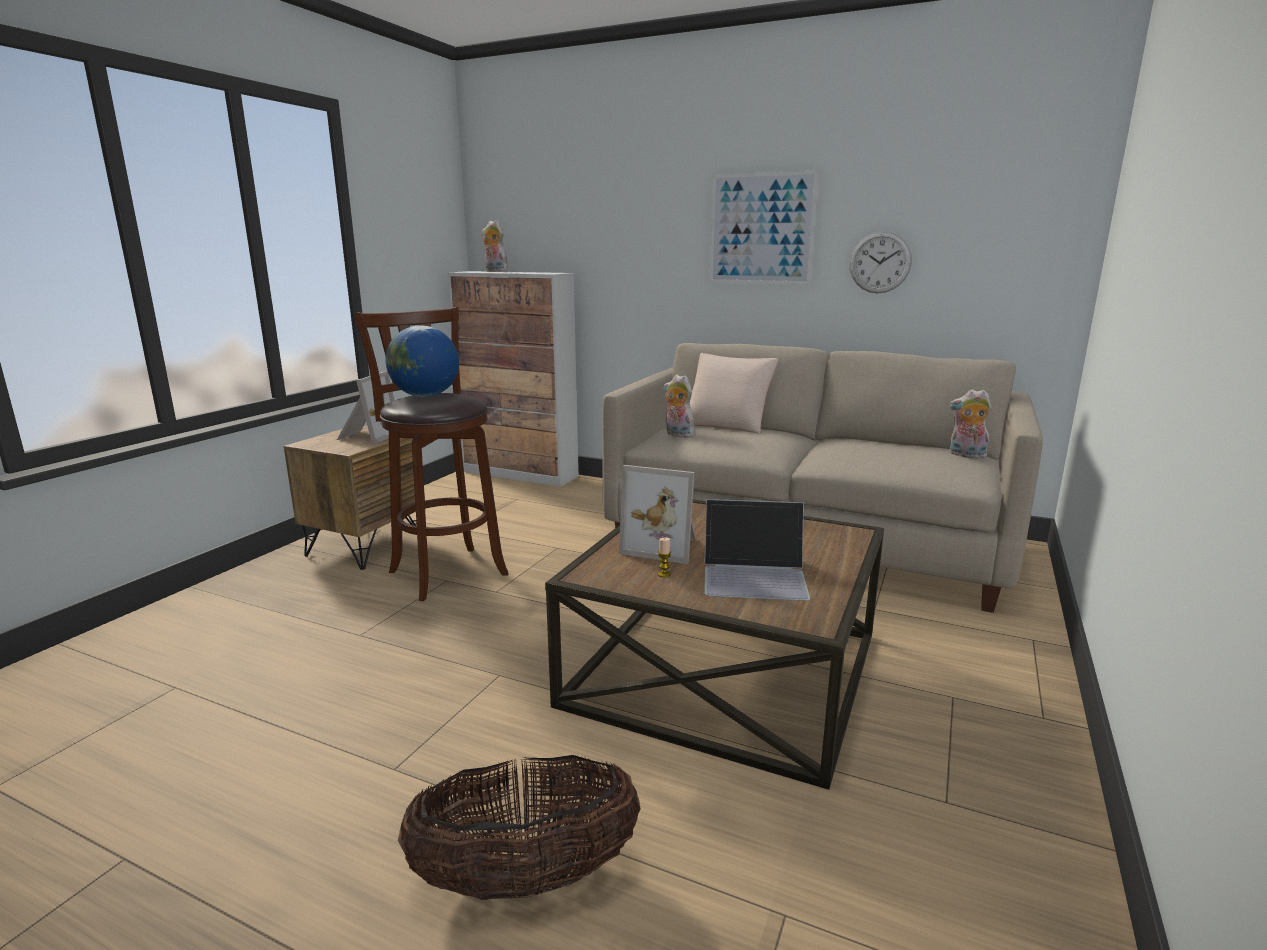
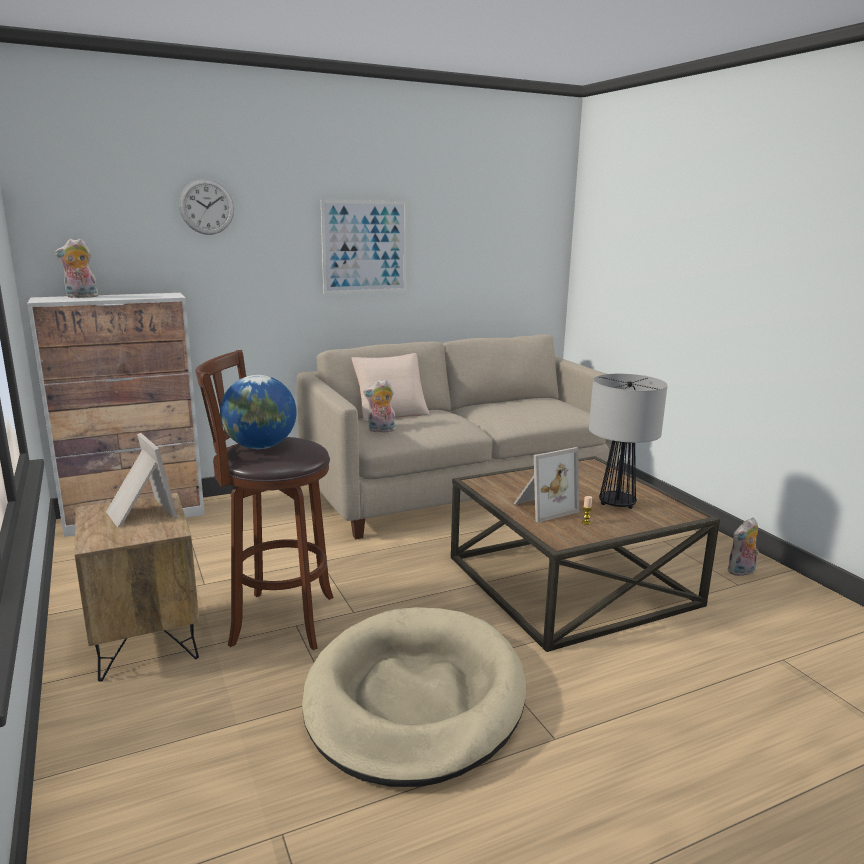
camera: 50 degrees left, 0 degrees up
(392, 670) = (415, 698): none -> beige dog bed
(526, 878) = (707, 724): basket -> none
(755, 575) = (616, 503): laptop -> table lamp
(880, 262) = (452, 271): wall clock -> wall clock (207, 207)
(966, 455) = (552, 400): plush toy -> plush toy (741, 572)

